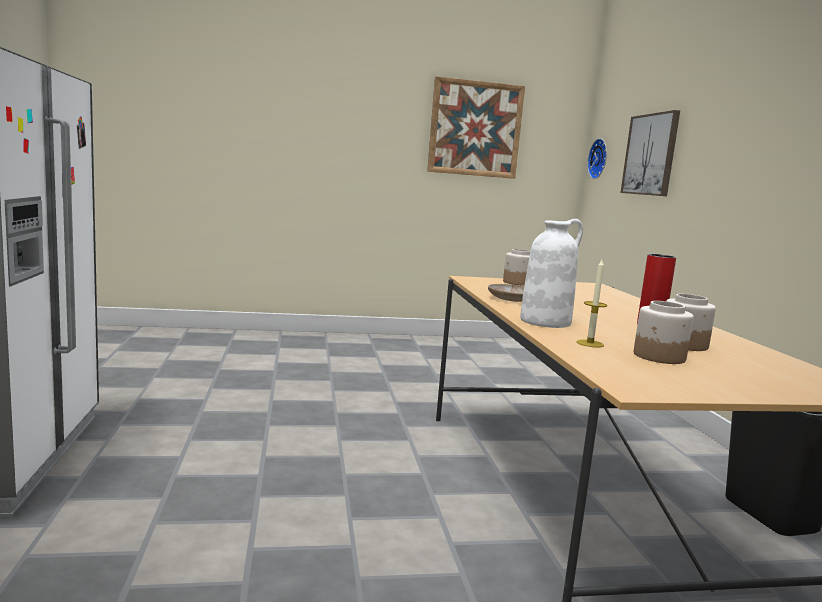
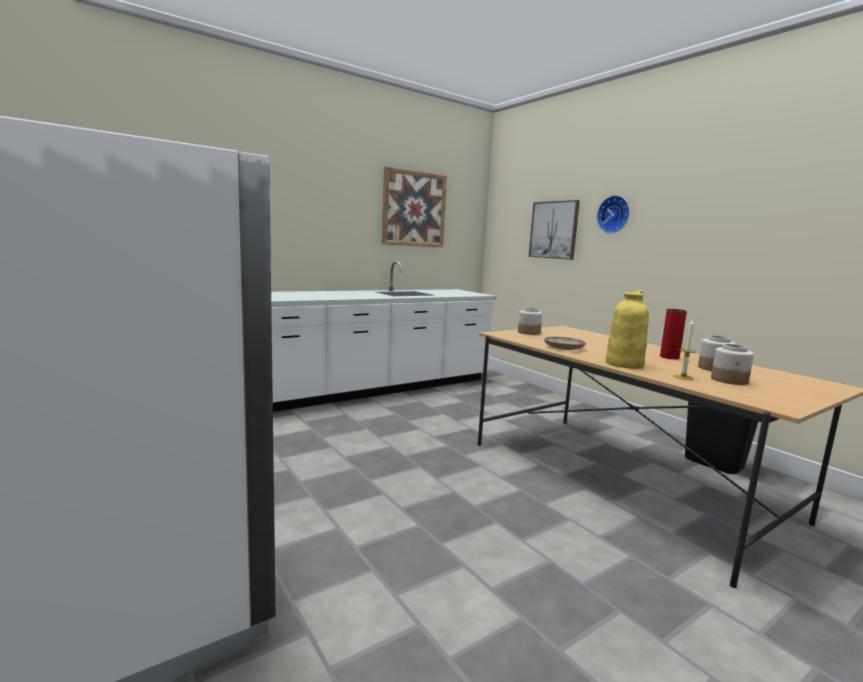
camera: 25 degrees left, 0 degrees up
(391, 345) = (373, 389): none -> white counter
(545, 321) = (624, 364): white vase -> yellow vase
(600, 159) = (501, 231): wall clock -> wall clock (614, 214)

